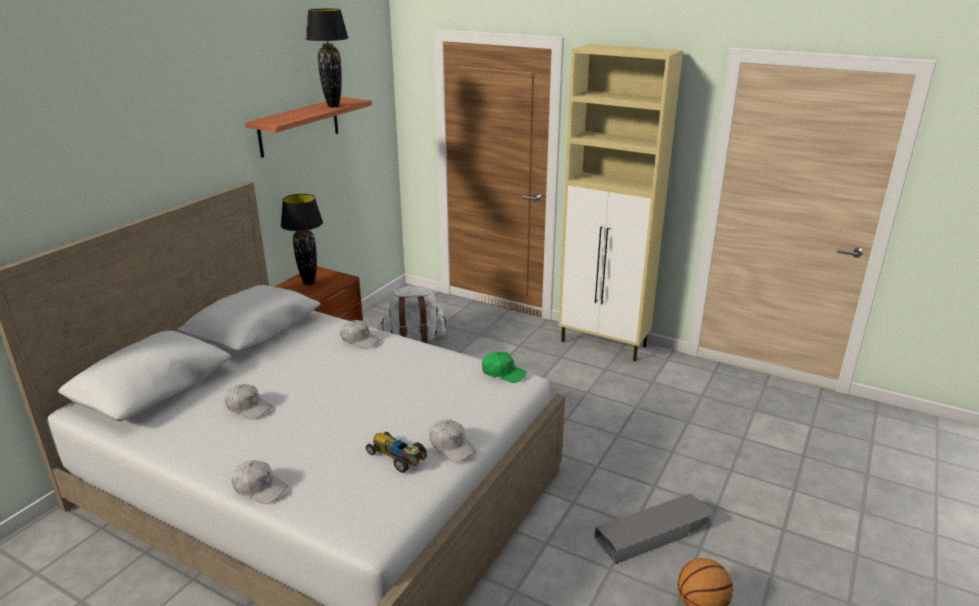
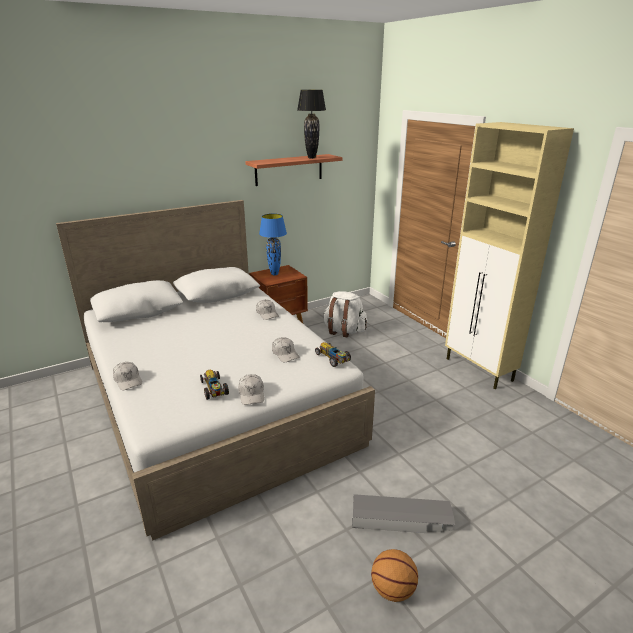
camera: 30 degrees right, 0 degrees up
(248, 407) = (169, 334): white cap -> white cap (285, 354)
(309, 283) = (274, 274): black table lamp -> blue table lamp
(503, 373) = (333, 359): green cap -> toy car

